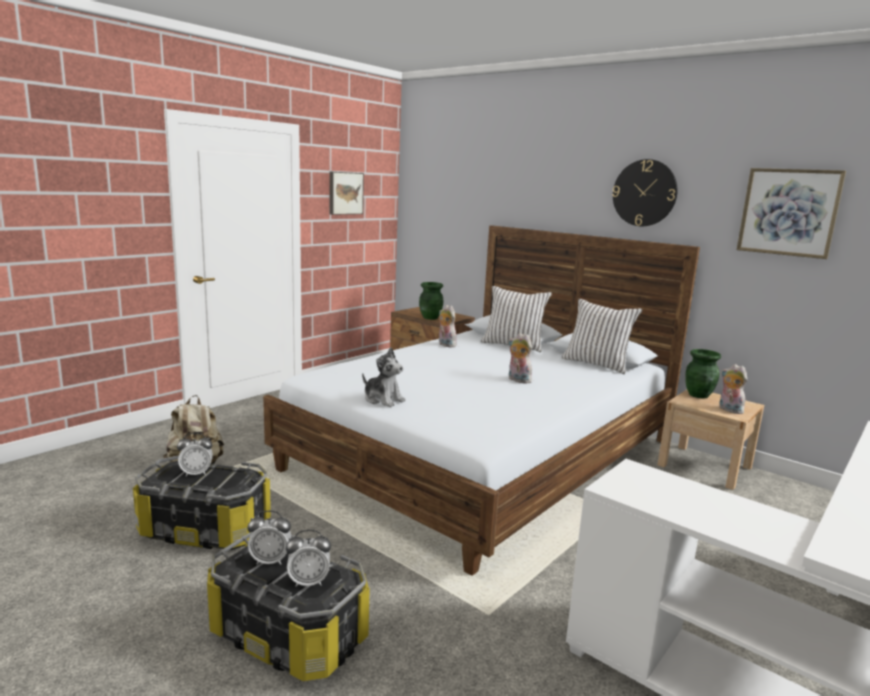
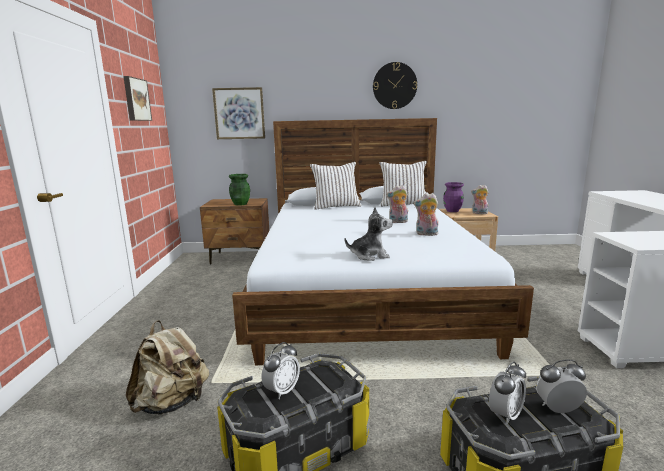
camera: 40 degrees left, 0 degrees up
(308, 582) = (558, 409): alarm clock -> alarm clock turned 135 degrees counterclockwise
(445, 345) = (299, 216): plush toy -> plush toy (426, 234)
(699, 395) = (452, 211): green vase -> purple vase
(788, 212) = (483, 91): picture -> picture (239, 113)

